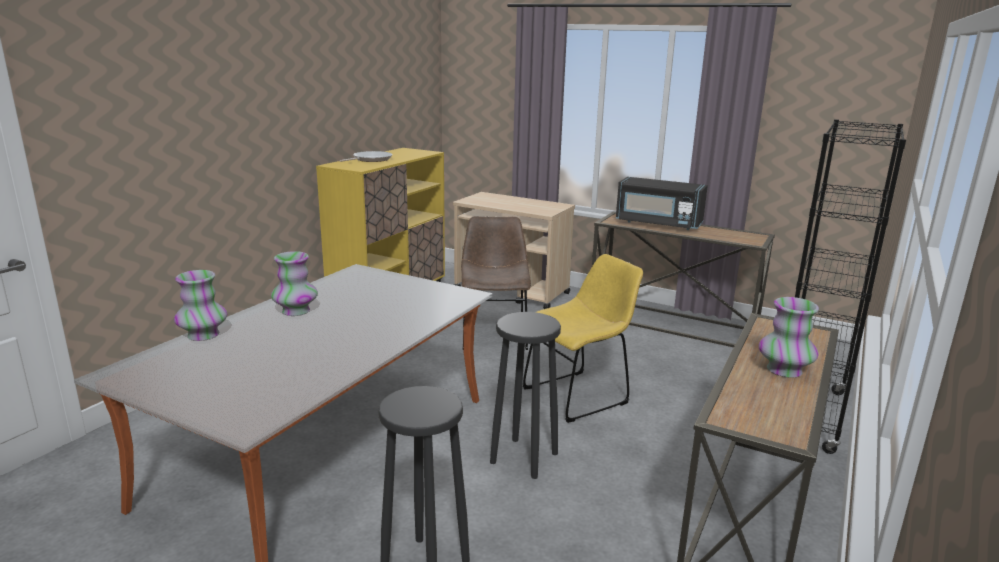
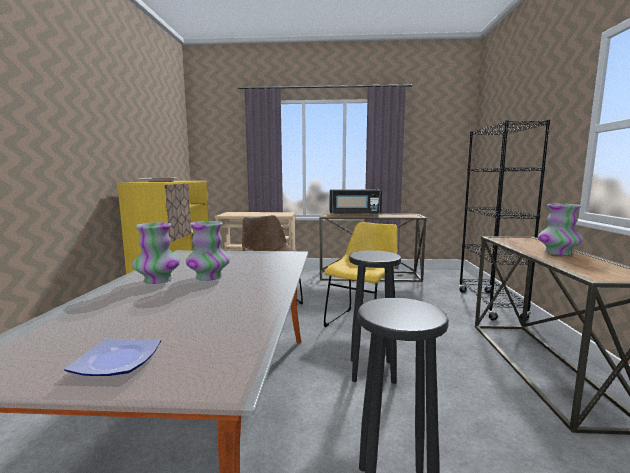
camera: 25 degrees left, 10 degrees down
(200, 391) = (115, 361): none -> plate
(203, 335) = (67, 312): vase -> vase (209, 277)

